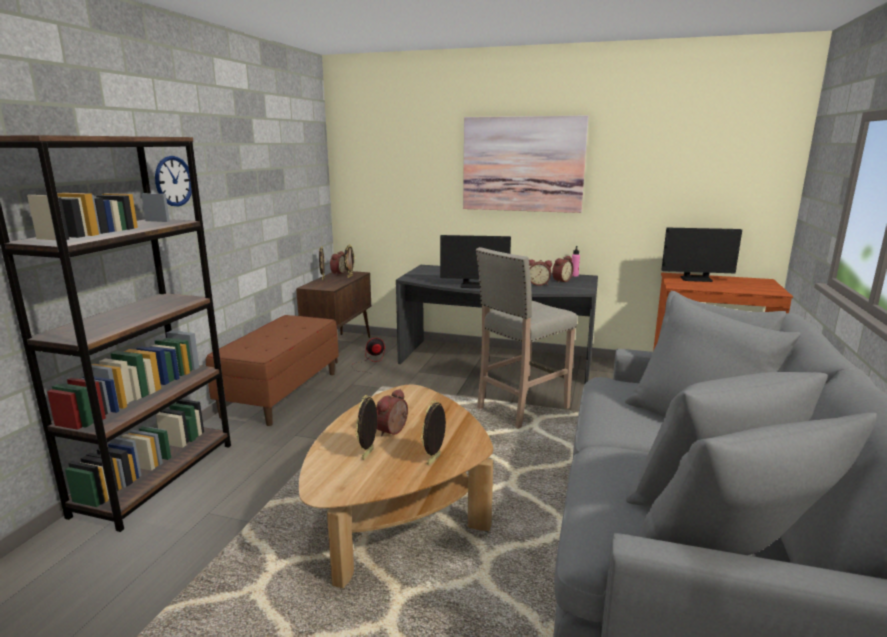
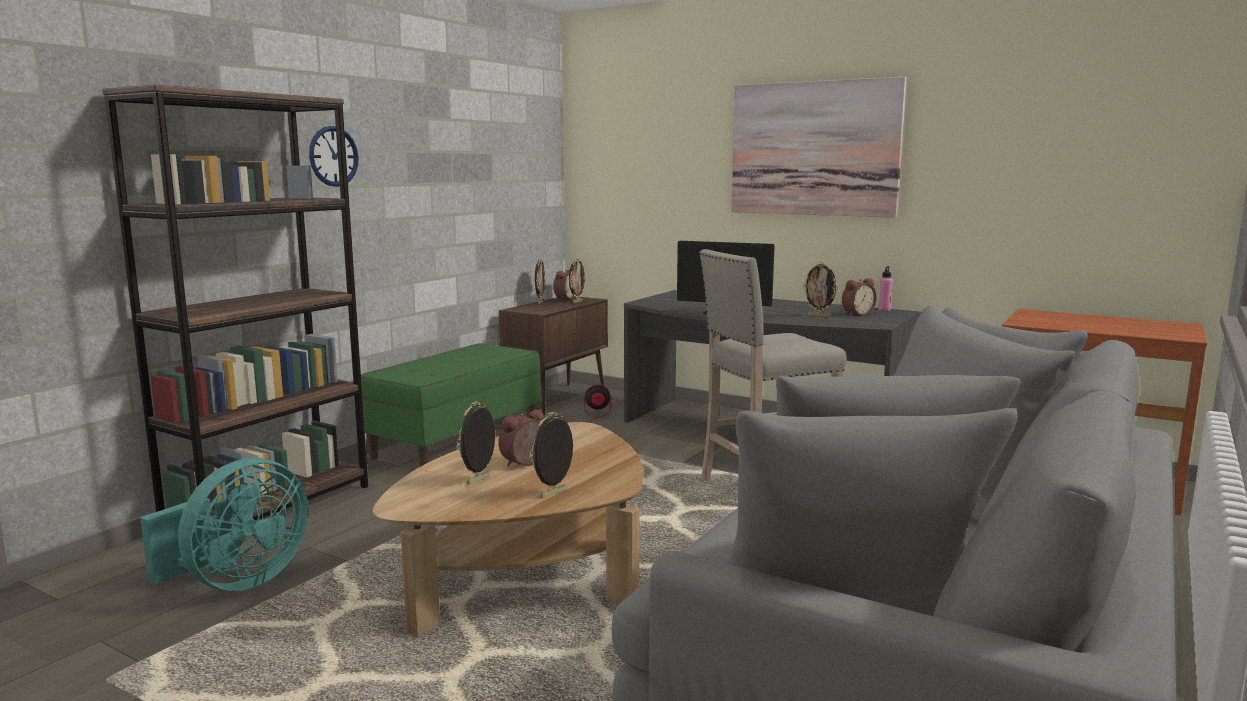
camera: 15 degrees right, 5 degrees down
(162, 559) = (238, 582): none -> turquoise fan
(281, 393) = (456, 441): brown bench -> green bench
(539, 284) = (819, 316): alarm clock -> picture frame
(696, 279) = (1065, 318): monitor -> none

